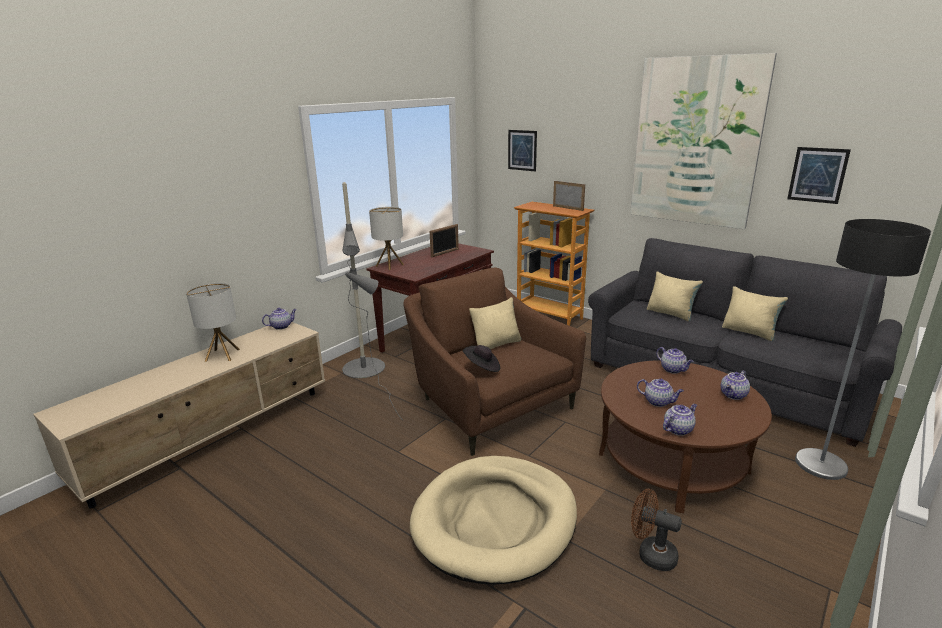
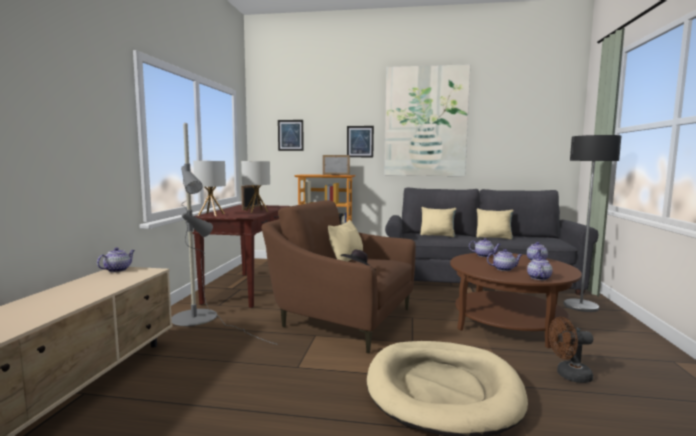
camera: 30 degrees left, 15 degrees down
(222, 355) = (64, 296): table lamp -> table lamp (256, 211)
(817, 175) = (503, 137): picture -> picture (360, 141)

